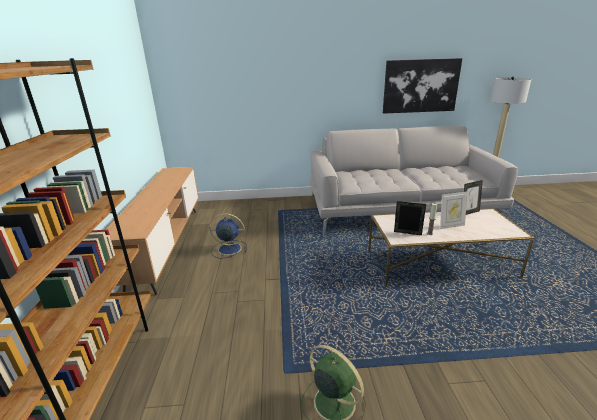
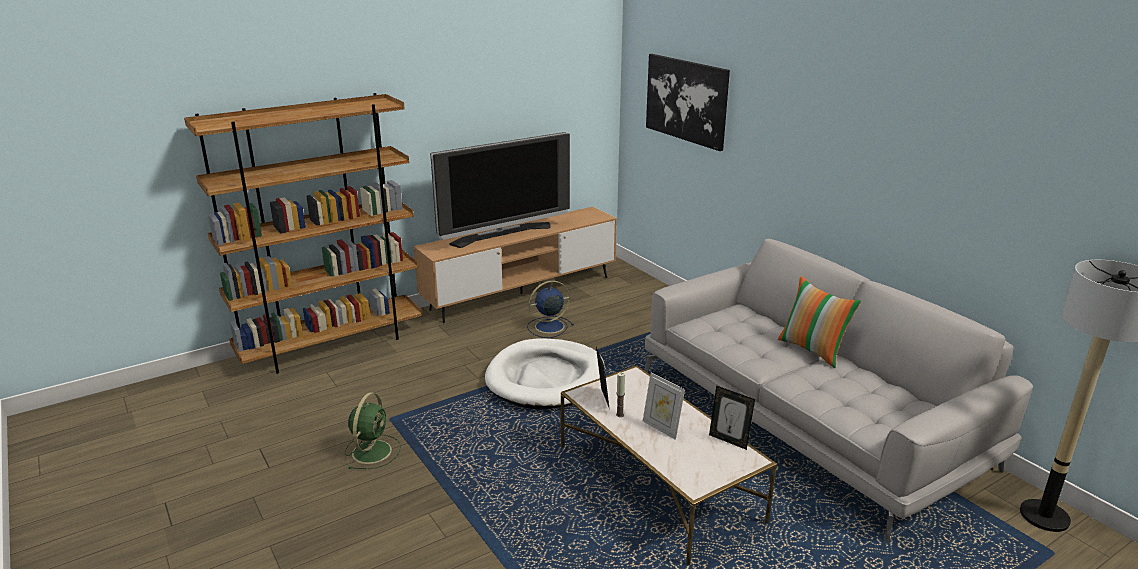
camera: 60 degrees right, 0 degrees up
(149, 201) = (502, 234): none -> television
(228, 249) = (548, 327): blue fan -> blue fan turned 90 degrees counterclockwise
(295, 269) = (546, 378): none -> white dog bed
(398, 171) = (813, 350): none -> pillow
(420, 86) = (947, 218): picture -> picture (686, 100)

